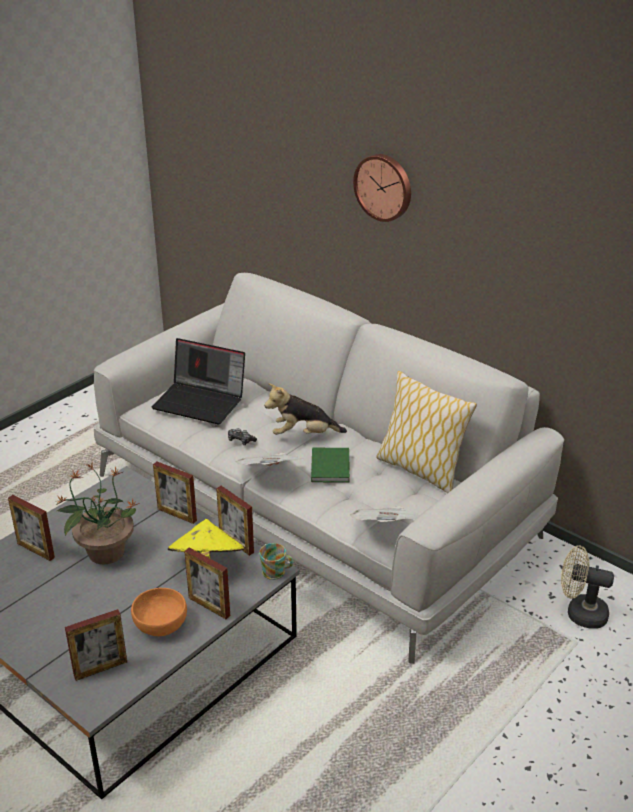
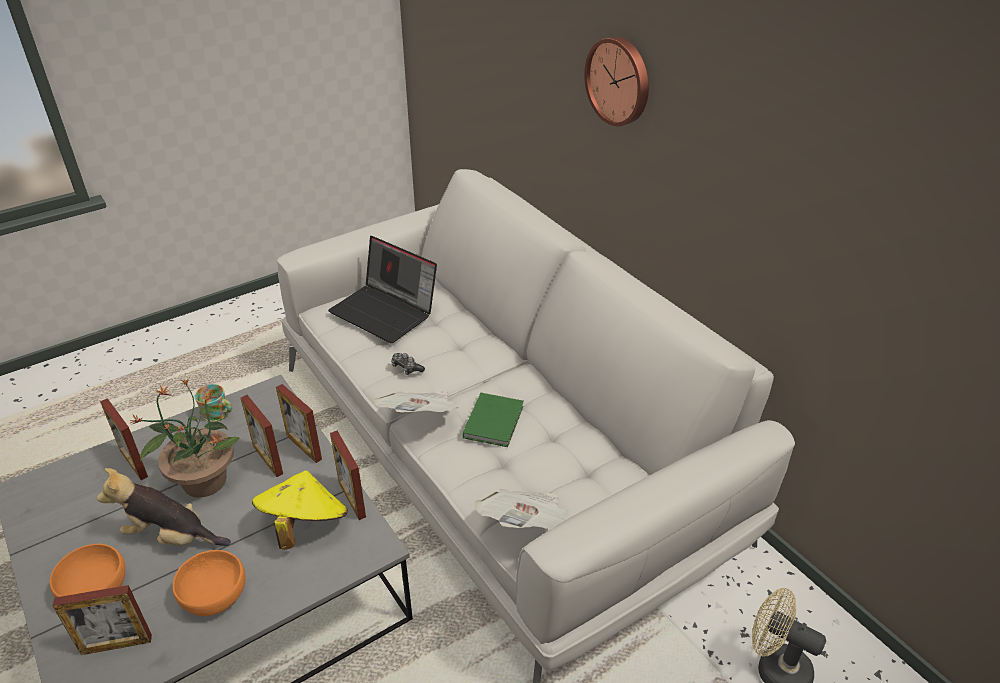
camera: 15 degrees right, 5 degrees up
(58, 638) = (94, 589): none -> orange bowl
(209, 606) = (280, 583): picture frame -> picture frame (268, 460)
(277, 572) = (380, 551): mug -> mug (218, 415)
(303, 435) = (481, 372): plush toy -> plush toy (171, 537)
(420, 470) = (601, 446): pillow -> none

